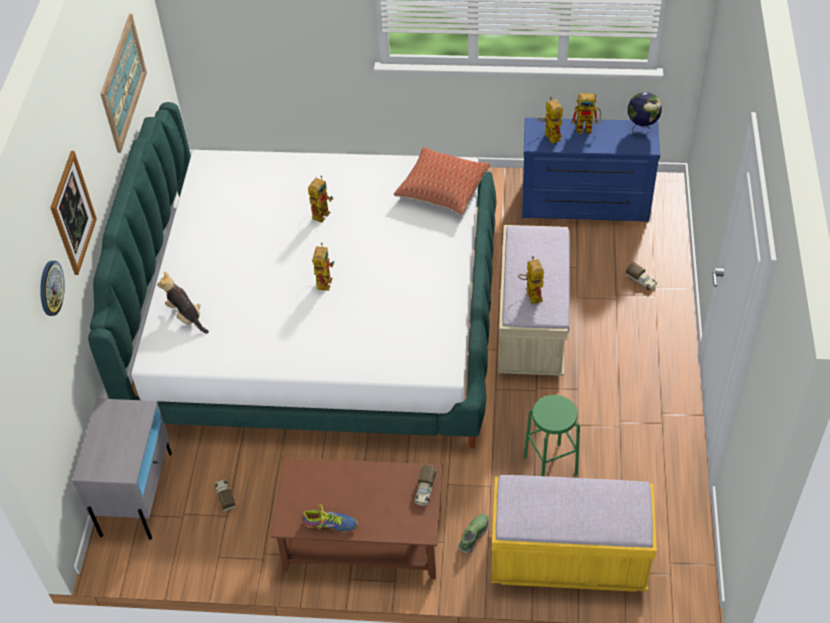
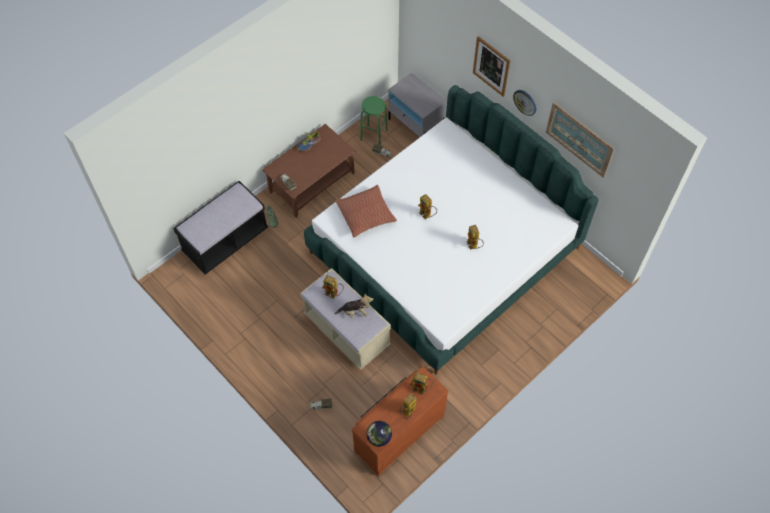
camera: 130 degrees right, 10 degrees up
(50, 288) = (455, 41): wall clock -> wall clock (525, 102)
(186, 316) = (459, 153): plush toy -> plush toy (355, 312)
(442, 189) = (436, 308): pillow -> pillow (365, 215)
(550, 466) = (270, 272): green stool -> green stool (373, 135)
(568, 559) = (225, 241): yellow bench -> black bench
(585, 205) = (397, 431): blue dresser -> brown dresser

